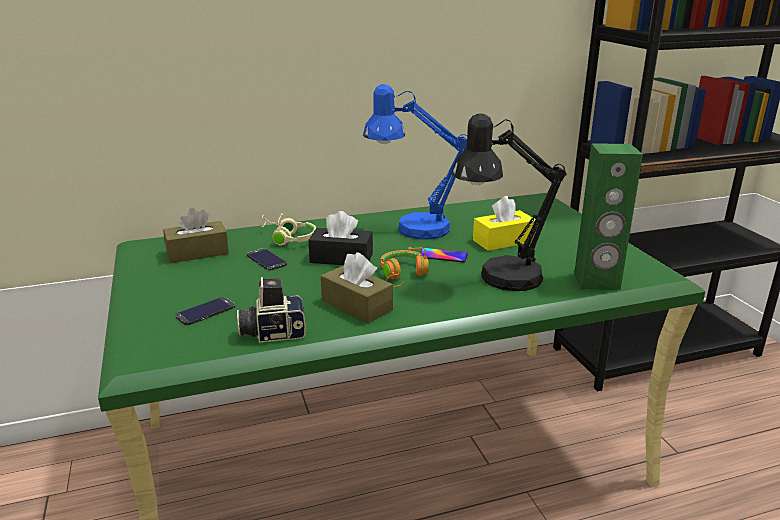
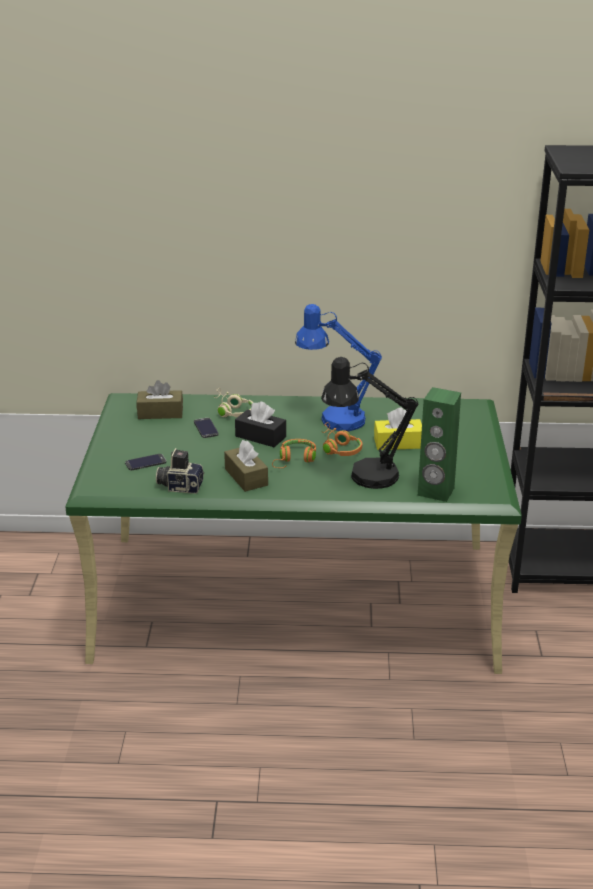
camera: 20 degrees right, 5 degrees up
(443, 255) = (338, 448): phone -> orange headphones

